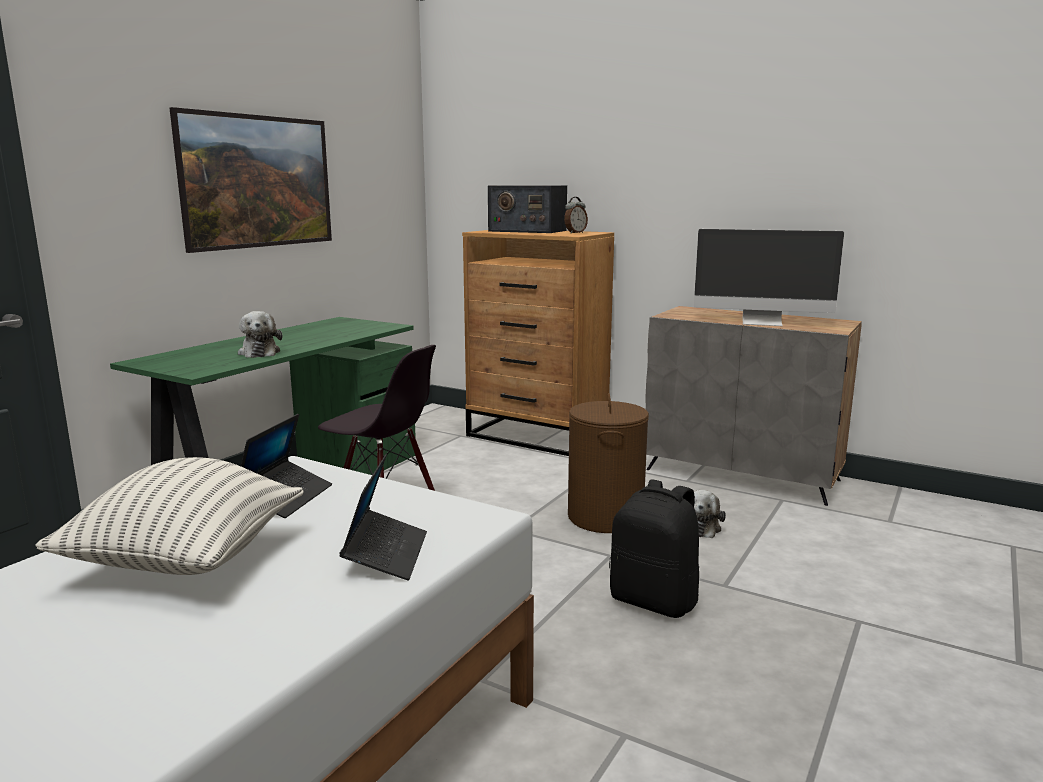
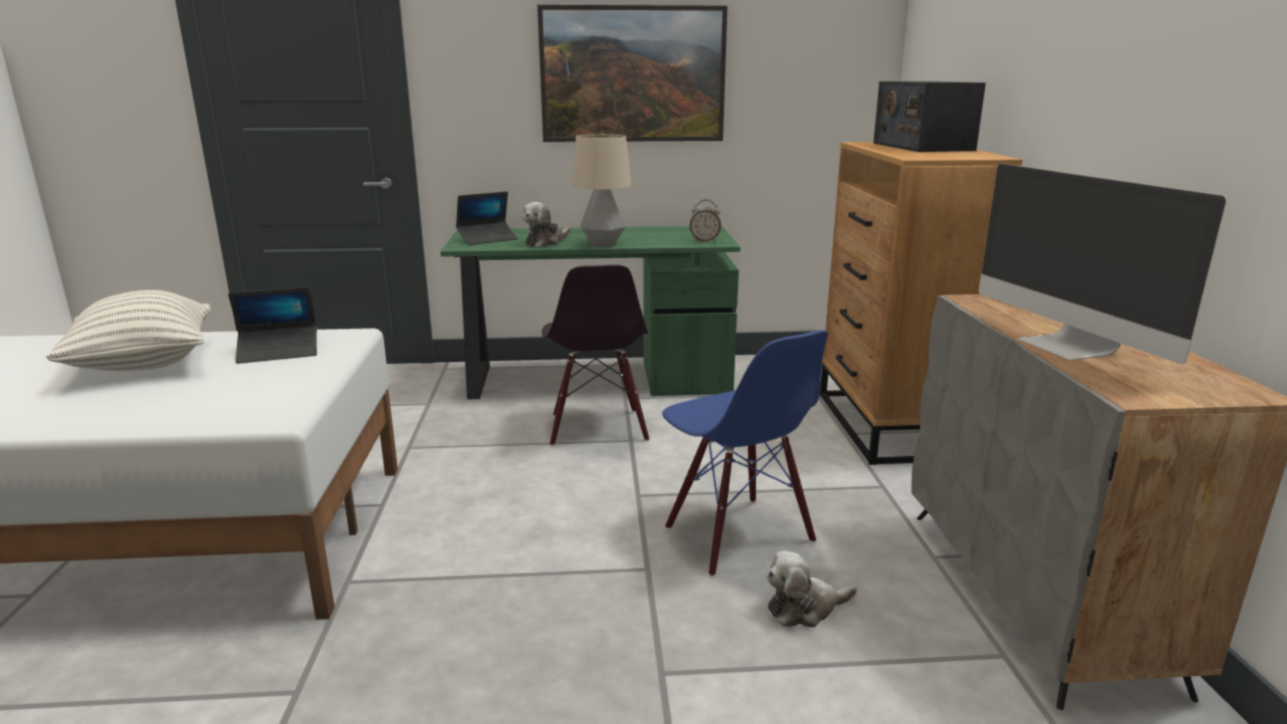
camera: 55 degrees right, 5 degrees up
(314, 343) = (602, 244): none -> table lamp
(386, 554) = (176, 409): laptop -> laptop (488, 239)
(575, 233) = (951, 154): alarm clock -> alarm clock (705, 240)
(605, 517) = (737, 535): brown laundry basket -> blue chair
(655, 601) = (571, 631): black backpack -> none

